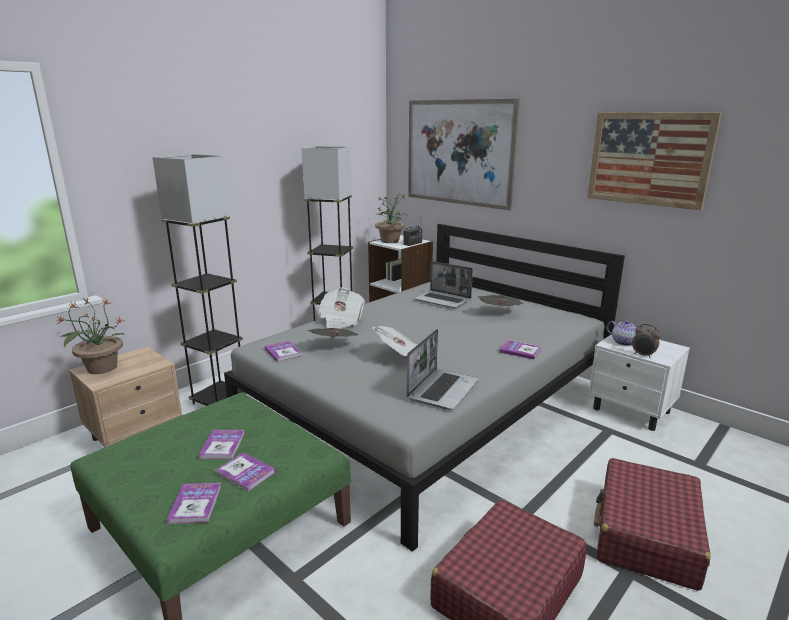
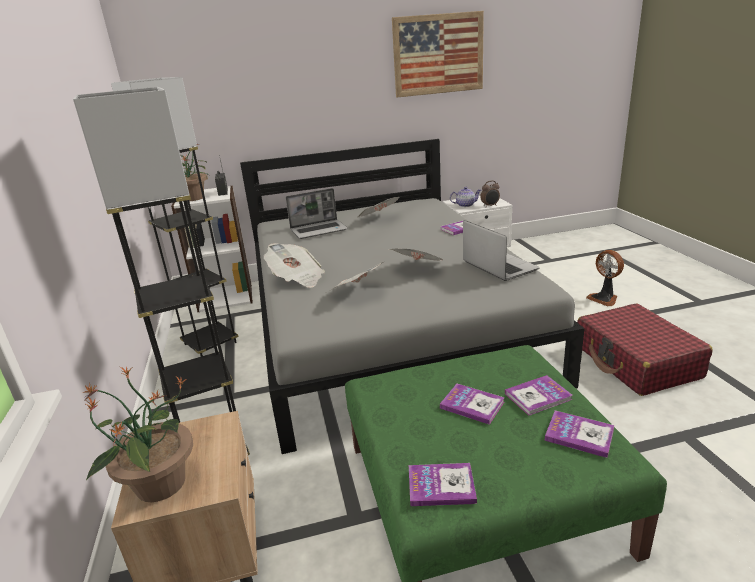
camera: 55 degrees left, 5 degrees up
(283, 352) = (335, 320): book -> book (441, 486)
(458, 152) = (243, 76): picture -> none
(646, 534) = (604, 298): red suitcase -> fan

